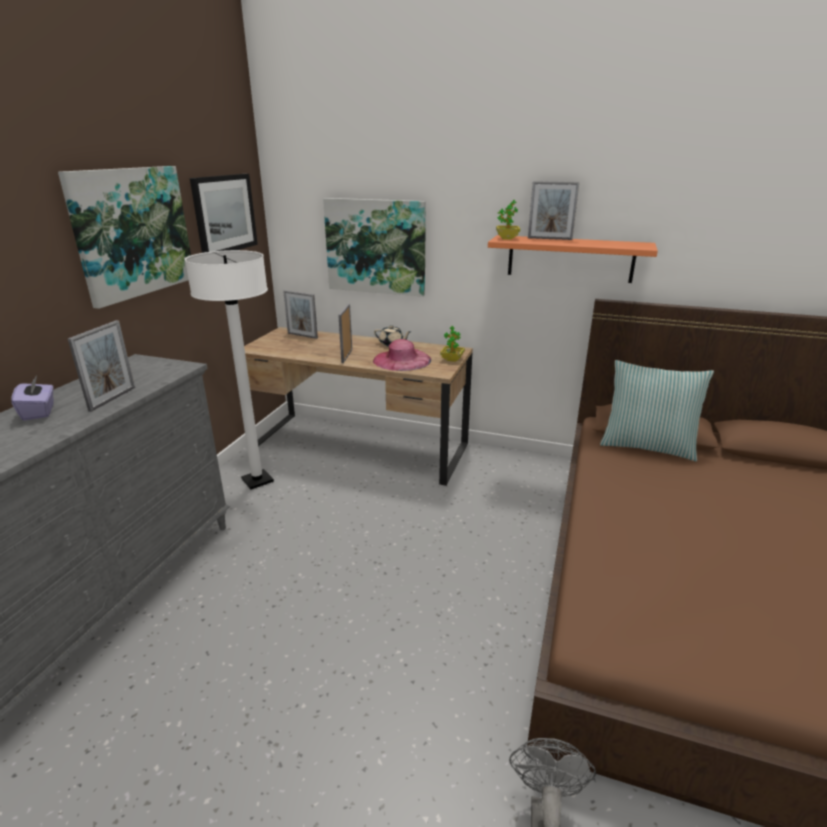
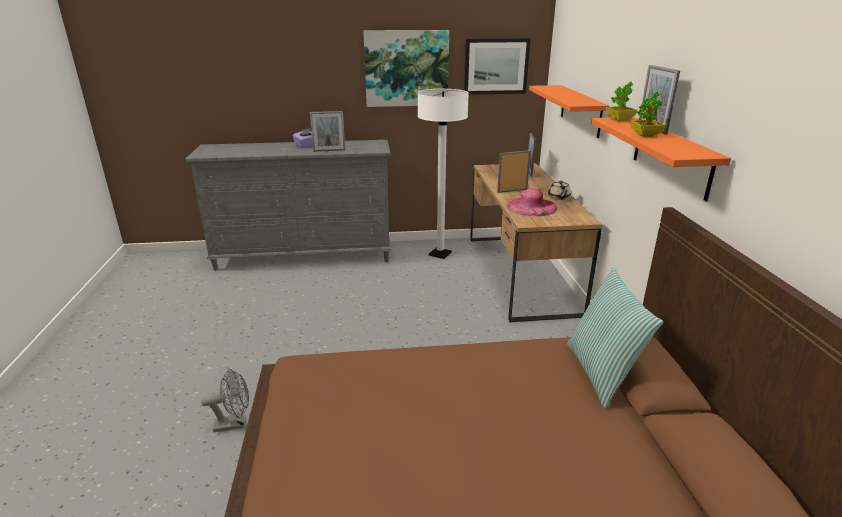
camera: 65 degrees right, 0 degrees up
(376, 246) = (580, 110): picture -> orange shelf
(452, 359) = (560, 221): potted plant -> potted plant (645, 135)

